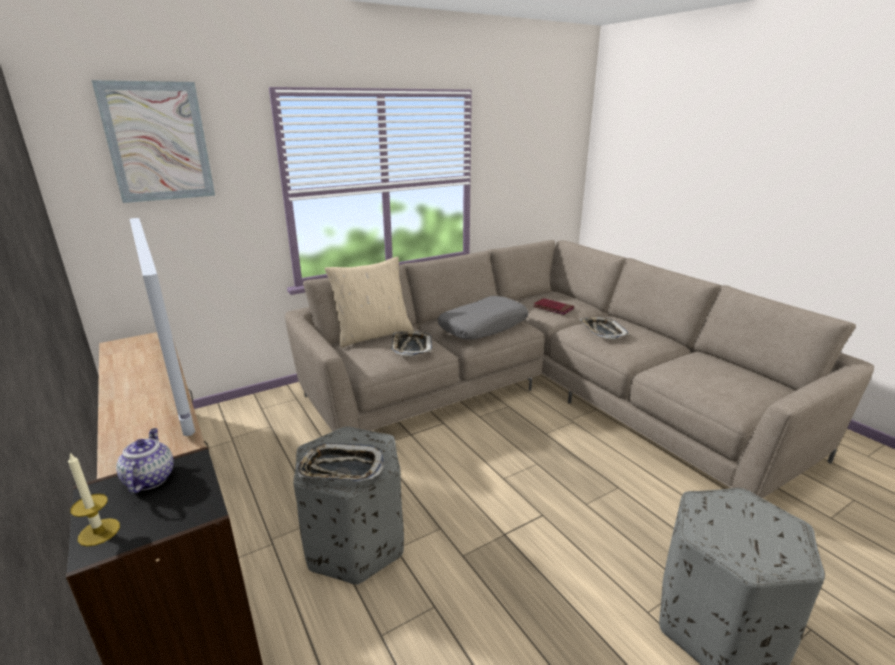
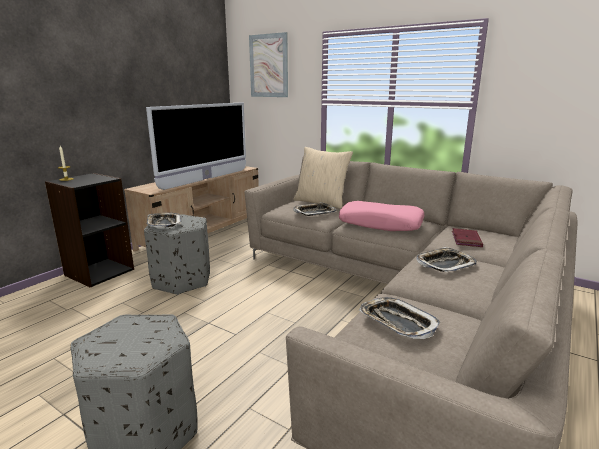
camera: 65 degrees right, 5 degrees down
(149, 479) = (97, 177): teapot -> none
(483, 326) = (380, 224): grey pillow -> pink pillow
(706, 378) = (397, 322): none -> tray

